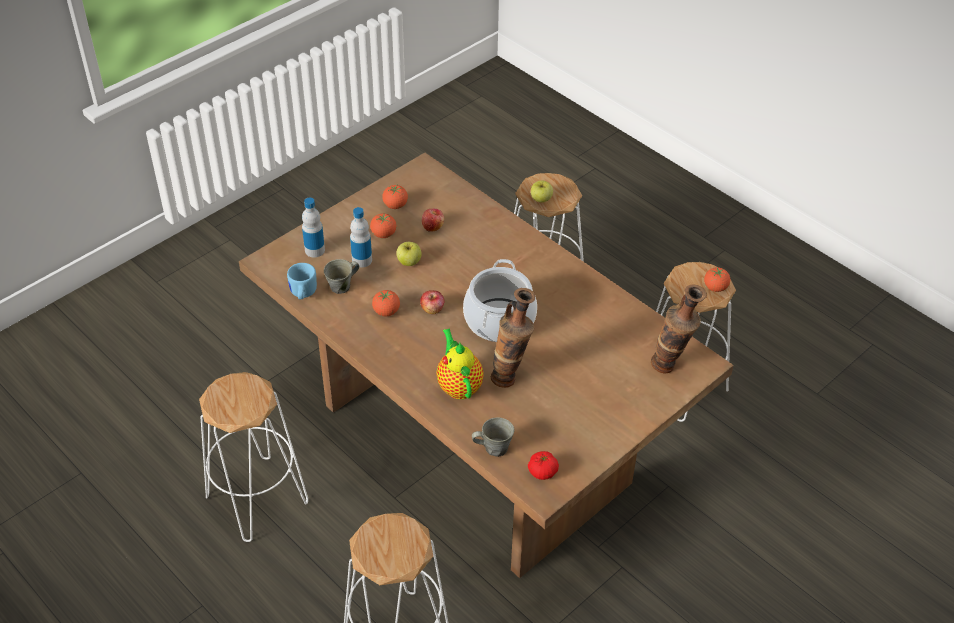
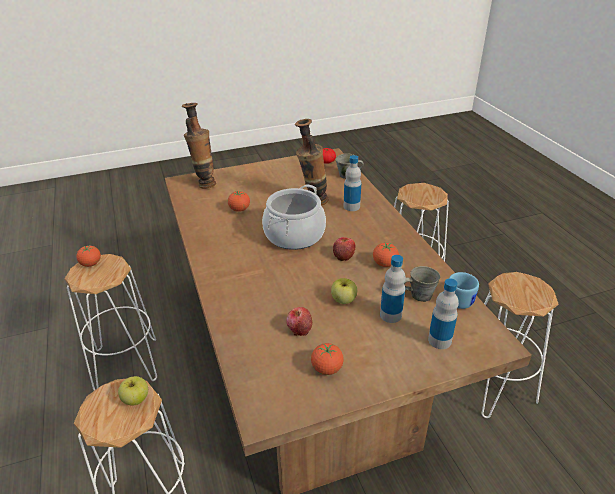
camera: 155 degrees left, 10 degrees down
(383, 234) = (356, 336): tomato -> tomato (239, 209)
(459, 385) = (351, 206): teapot -> bottle

